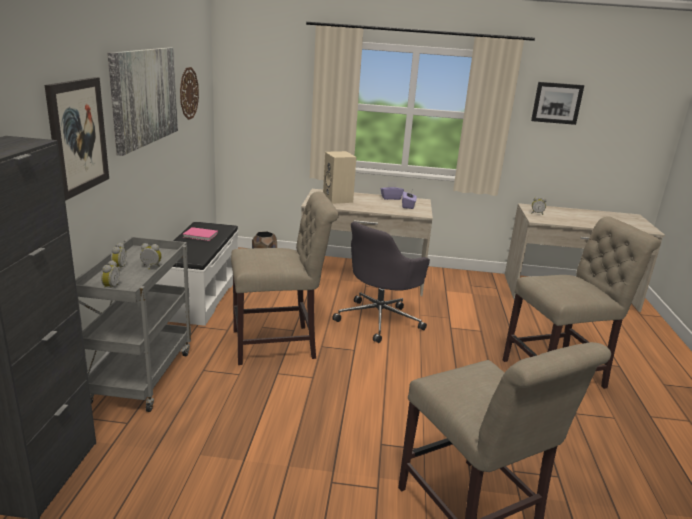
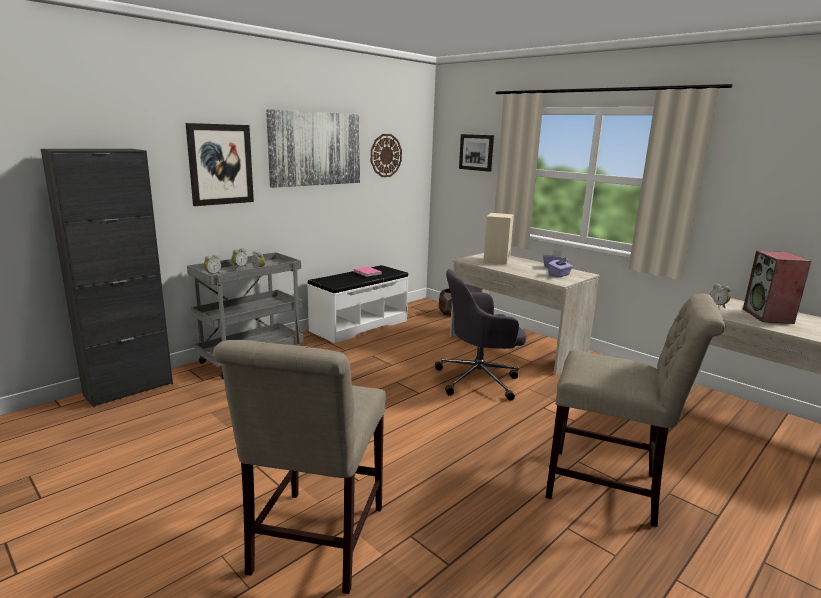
camera: 40 degrees right, 5 degrees down
(279, 344) = (366, 370): beige chair -> none
(556, 103) = (772, 167): picture -> picture (476, 152)
(570, 216) = (768, 316): none -> speaker

